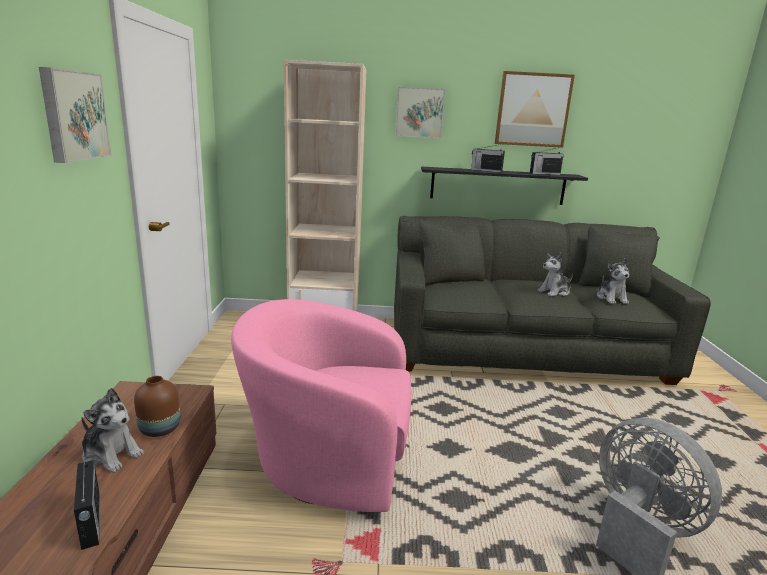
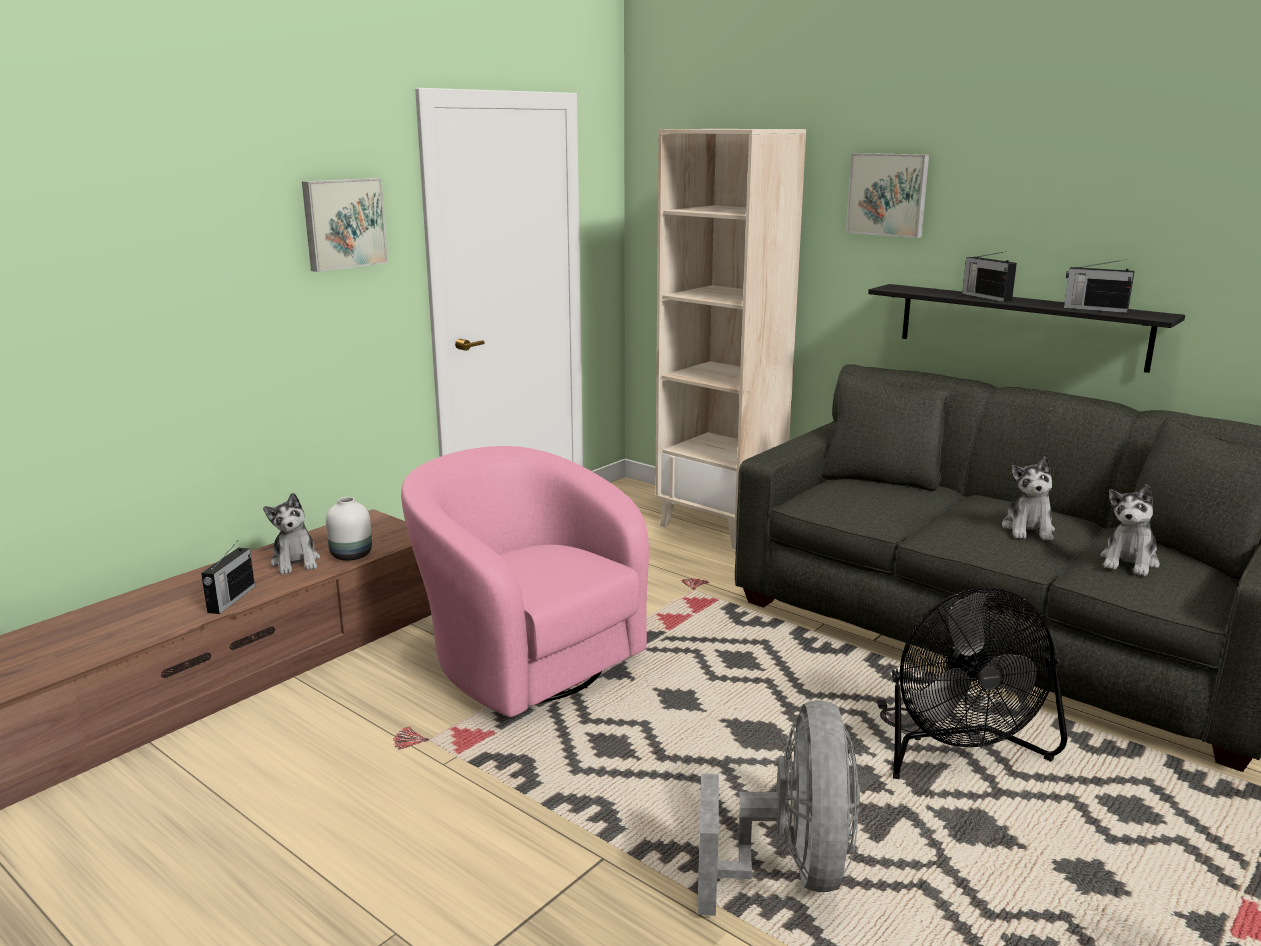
camera: 40 degrees right, 0 degrees up
(160, 428) = (352, 555): brown vase -> white vase
(532, 110) = (1087, 187): picture -> none
(554, 292) = (1028, 529): plush toy -> plush toy turned 90 degrees counterclockwise
(590, 419) = (951, 749): none -> black fan

